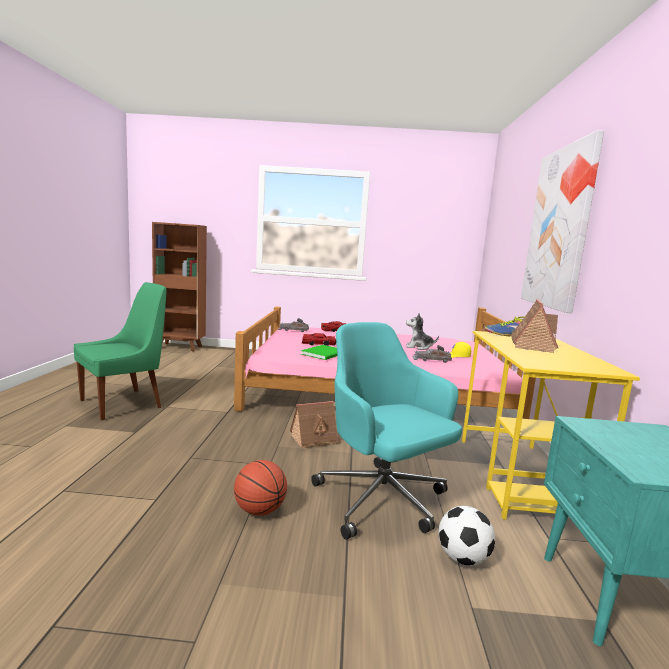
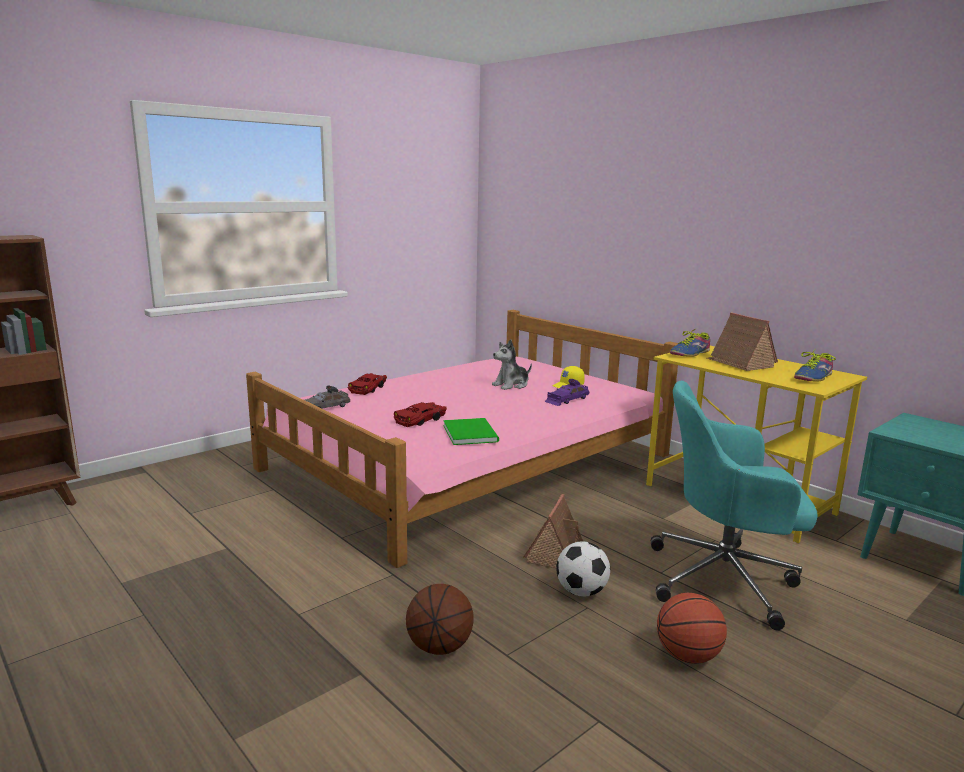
camera: 45 degrees left, 5 degrees up
(124, 403) = (222, 648): green chair -> none
(177, 440) = (439, 646): none -> basketball
(431, 360) = (567, 400): grey toy car -> purple toy car
(463, 558) = (842, 590): football -> football (581, 591)
(559, 228) = (684, 222): picture -> none
(566, 363) = (813, 377): none -> shoe

